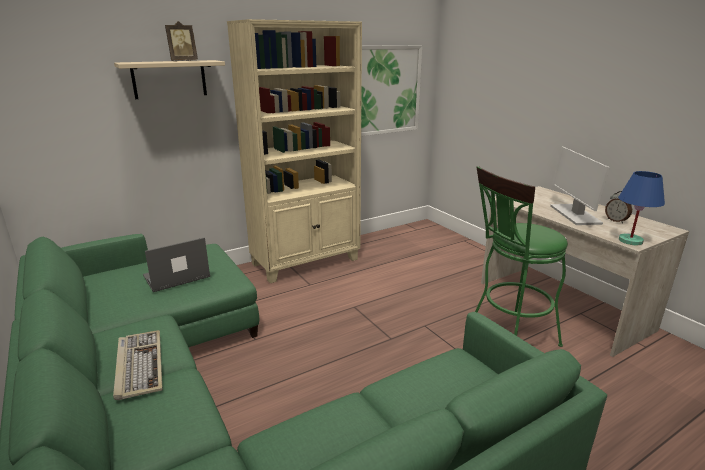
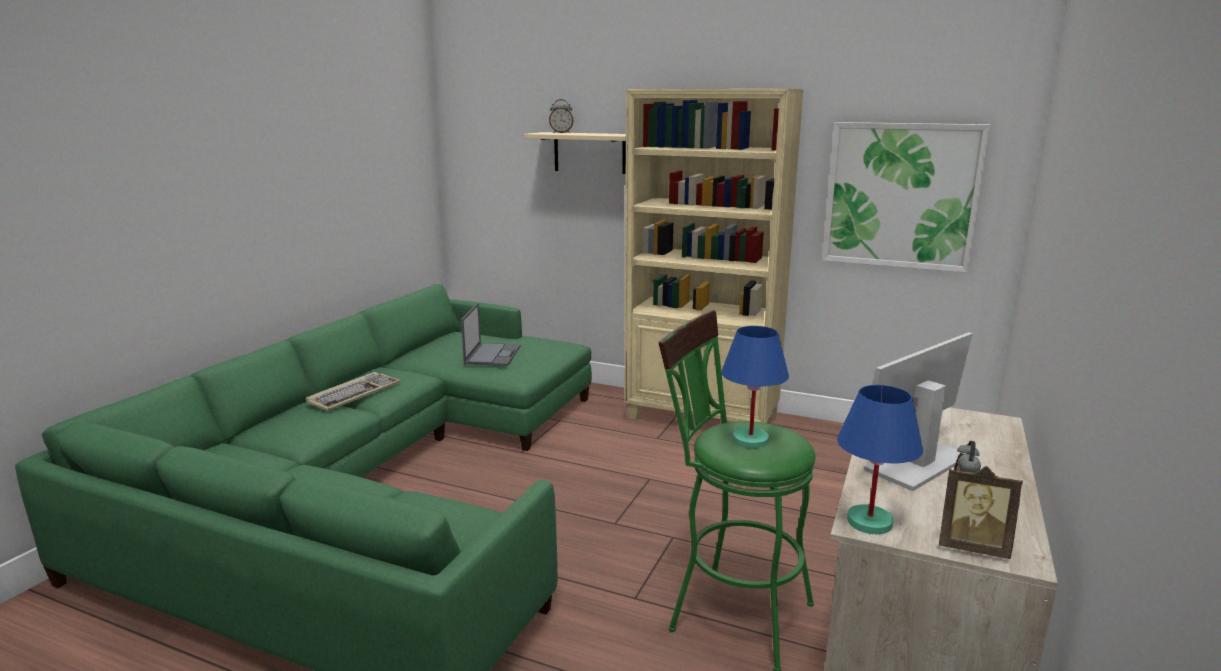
camera: 55 degrees right, 5 degrees down
(147, 62) = (561, 133): none -> alarm clock
(176, 276) = (492, 354): laptop -> laptop turned 75 degrees clockwise
(183, 61) = (593, 134): picture frame -> picture frame (972, 547)
(532, 233) = (749, 440): none -> blue table lamp

